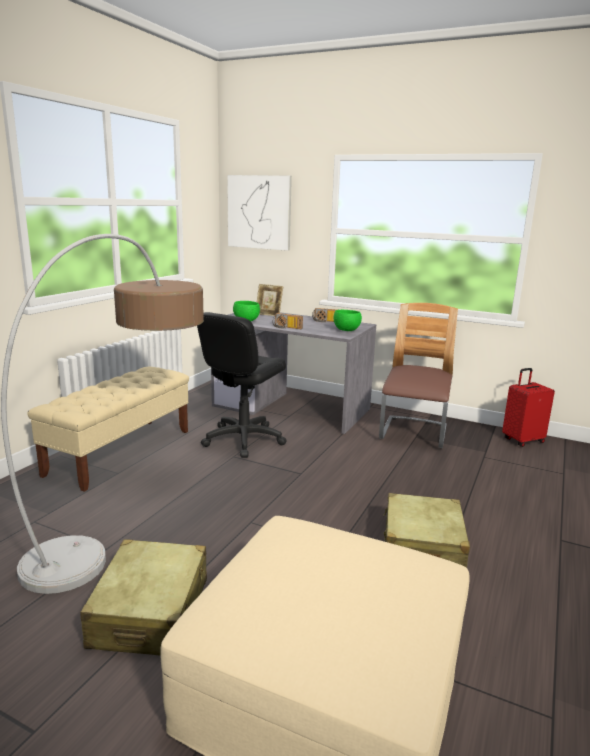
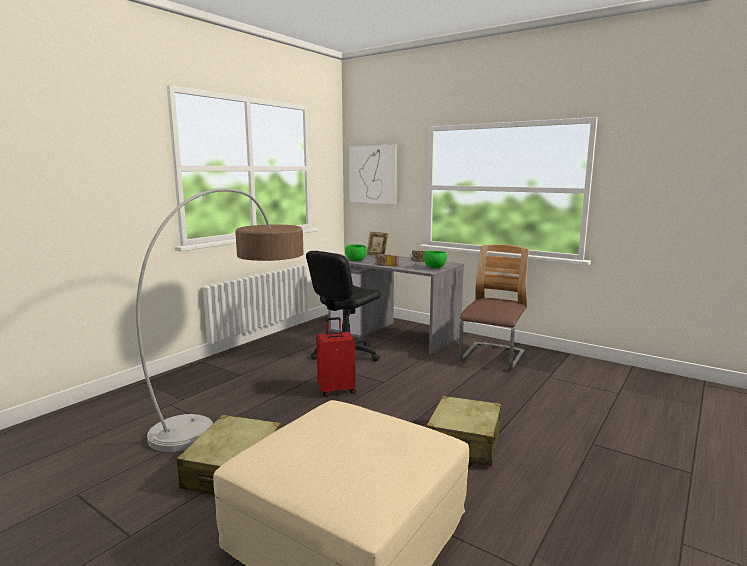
camera: 10 degrees right, 5 degrees down
(121, 452) = (247, 360): beige bench -> none
(522, 440) = (590, 365): red suitcase -> red suitcase (336, 390)

